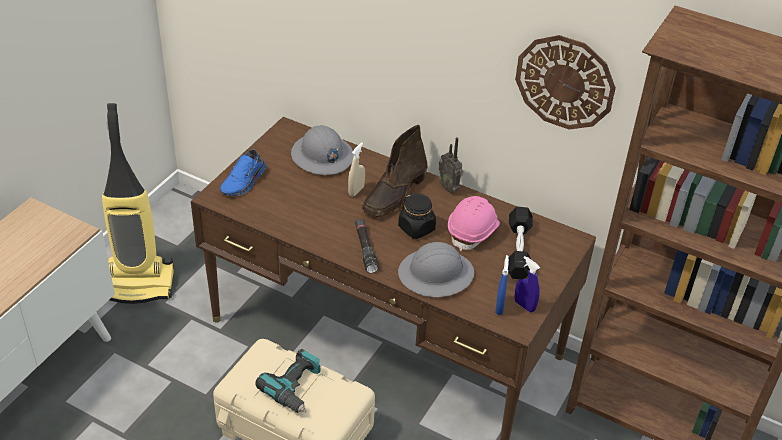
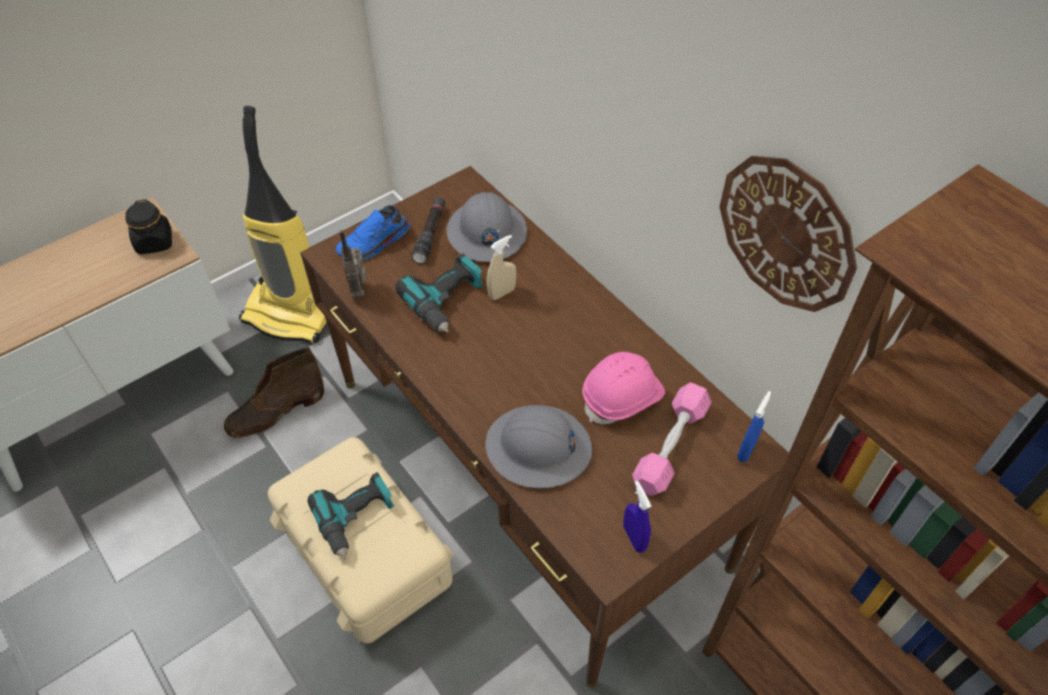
camera: 25 degrees right, 10 degrees up
(321, 205) = (447, 301): none -> power drill
(365, 249) = (467, 381): black flashlight -> black flashlight (430, 234)
(394, 194) = (548, 311): brown boot -> brown boot (275, 411)
(416, 228) = (550, 370): black jar -> black jar (154, 242)
(449, 187) = (625, 321): radio -> radio (359, 290)
(499, 307) = (598, 528): blue spray bottle -> blue spray bottle (746, 450)
(518, 250) = (670, 446): black dumbbell -> pink dumbbell

